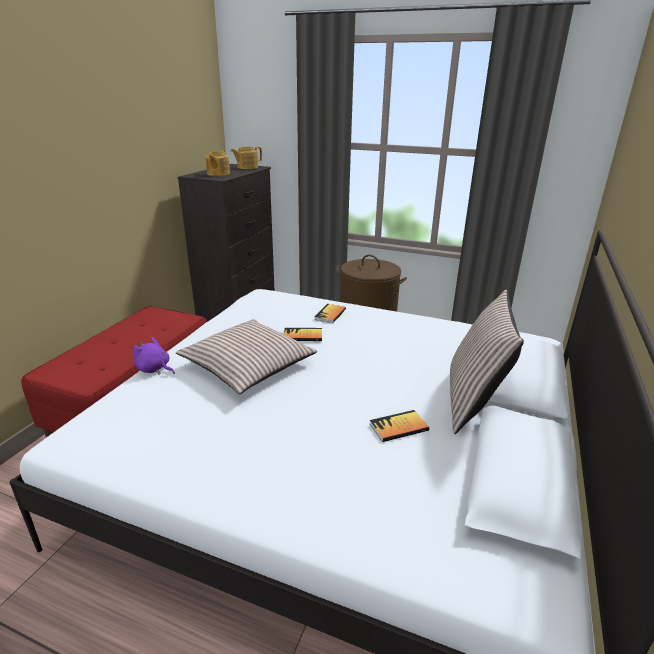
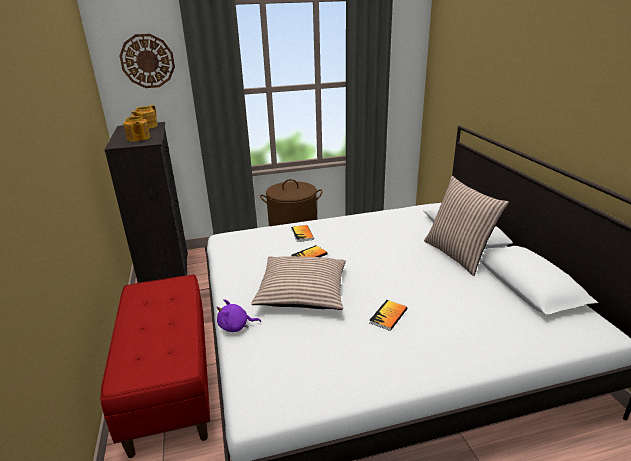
camera: 35 degrees left, 0 degrees up
(266, 101) = (147, 61): none -> wall clock
(398, 427) = (444, 286): book -> book (388, 316)

